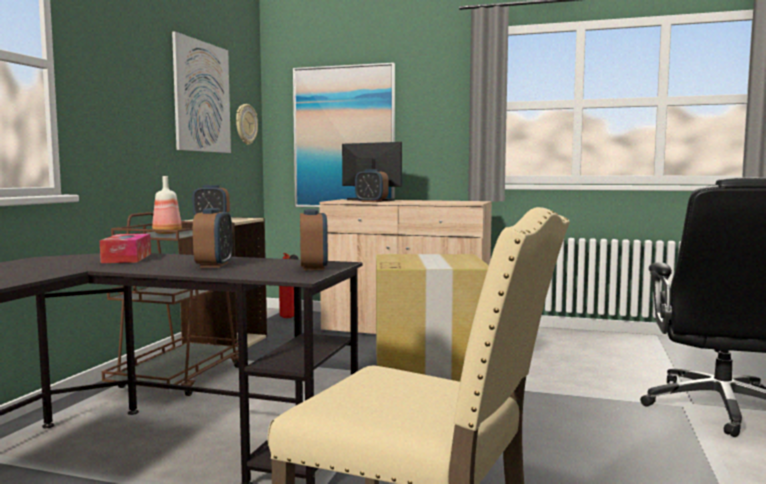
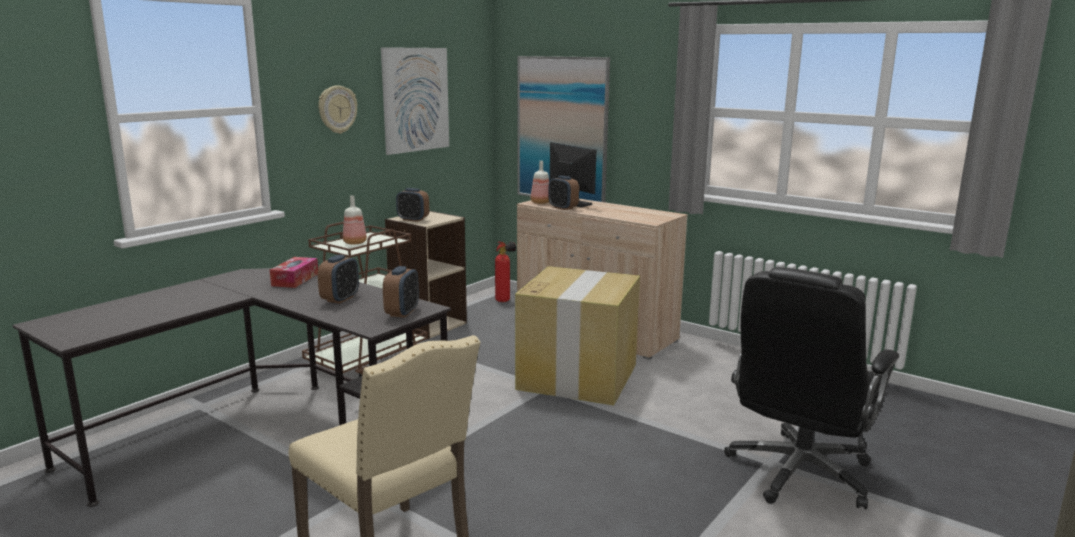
camera: 20 degrees right, 10 degrees up
(245, 124) = (469, 114): wall clock -> wall clock (337, 109)
(341, 201) = (540, 202): none -> bottle

